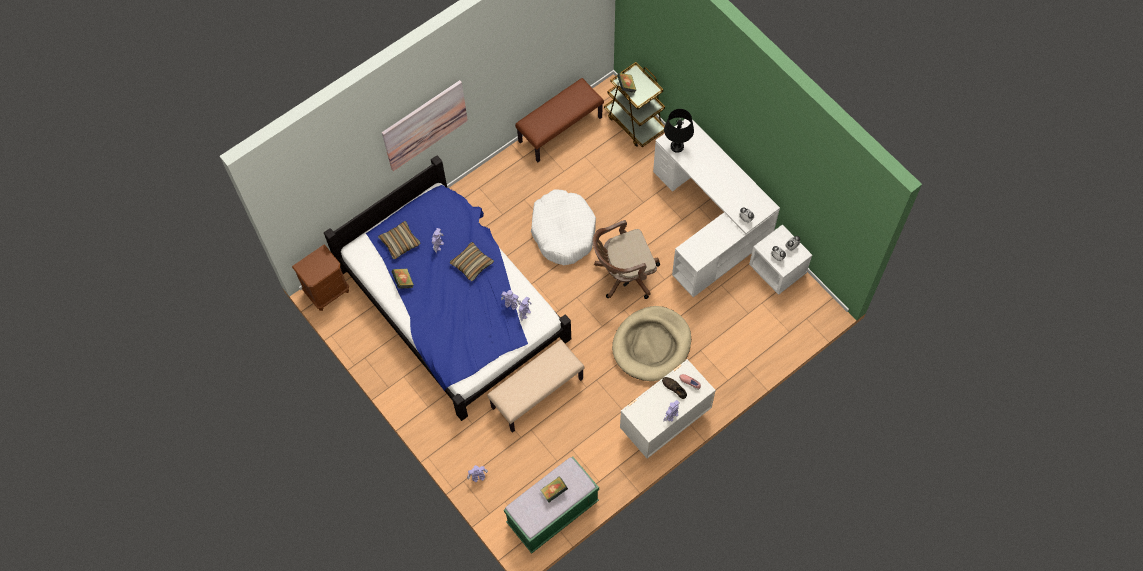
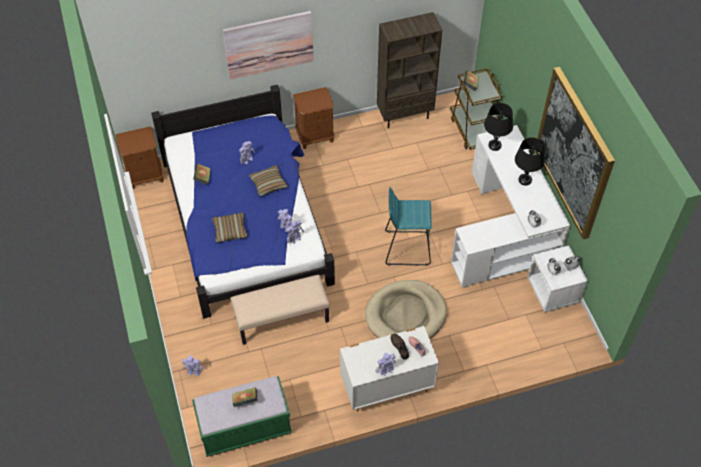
camera: 20 degrees right, 10 degrees down
(400, 242) = (216, 147): pillow -> pillow (230, 230)
(480, 185) = (315, 136): none -> brown nightstand
(560, 129) = (405, 115): brown bench -> brown bookcase
(563, 231) = (369, 195): white dog bed -> none
(623, 275) = (406, 247): brown office chair -> turquoise stool
(720, 174) = (525, 180): none -> black table lamp
(770, 147) = (574, 153): none -> picture

